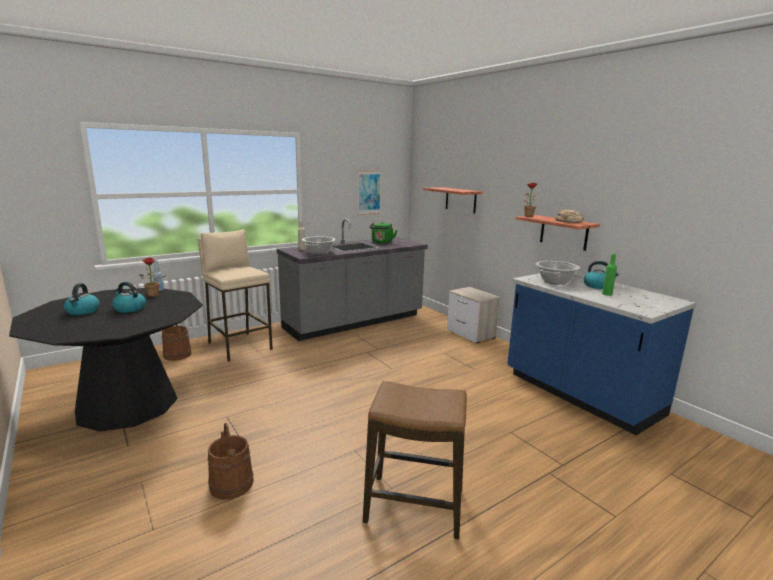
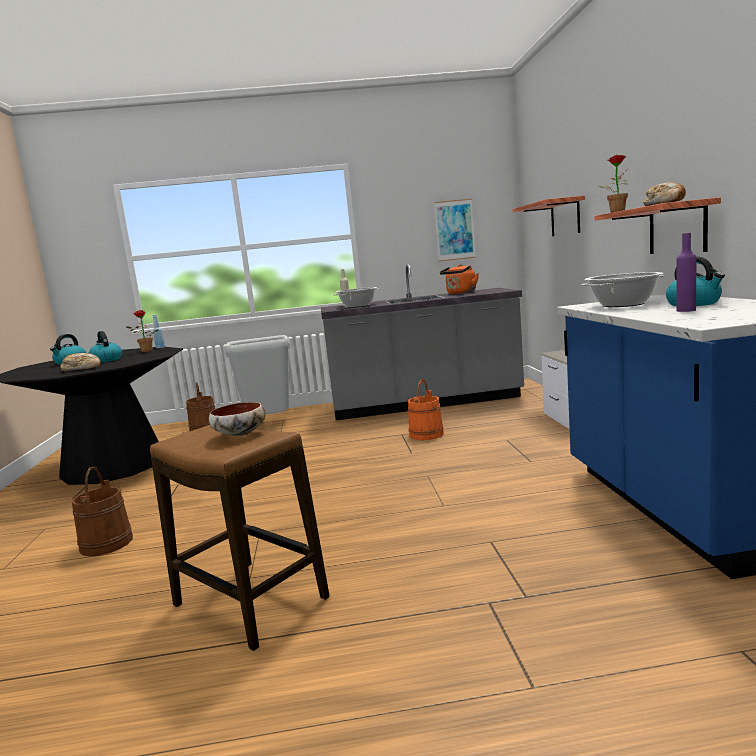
camera: 30 degrees right, 5 degrees down
(128, 323) = (82, 368): none -> bread
(239, 346) = (269, 423): beige stool -> grey trash can
(382, 242) = (460, 293): green kettle -> orange kettle
(385, 351) = (426, 434): none -> orange bucket
(424, 394) = (240, 434): none -> bowl
(607, 294) = (686, 310): green bottle -> purple bottle

